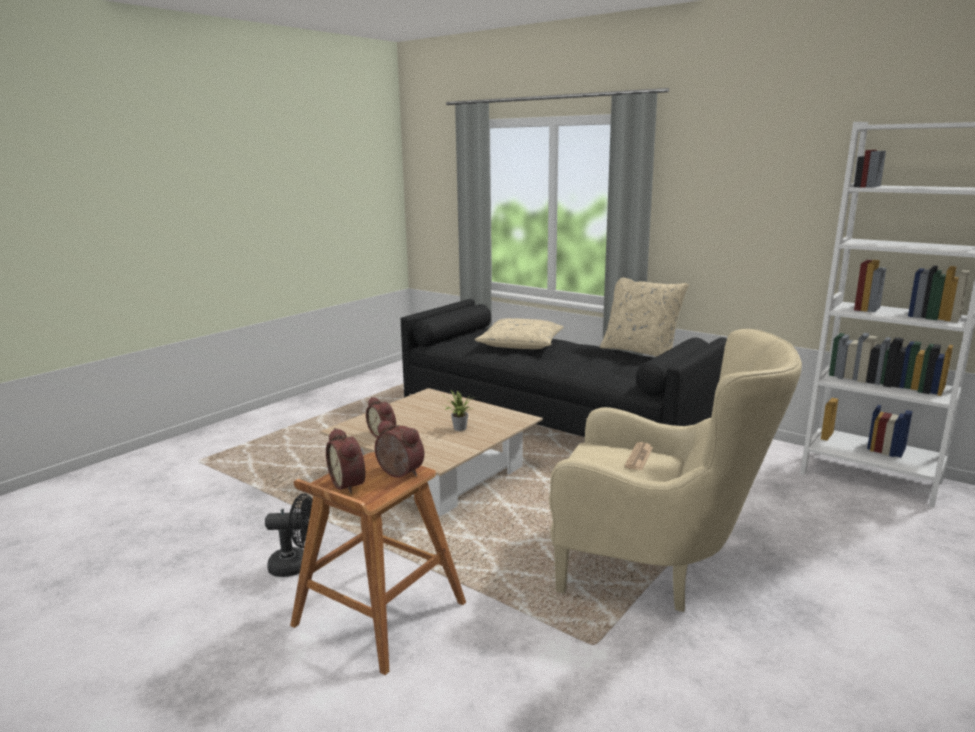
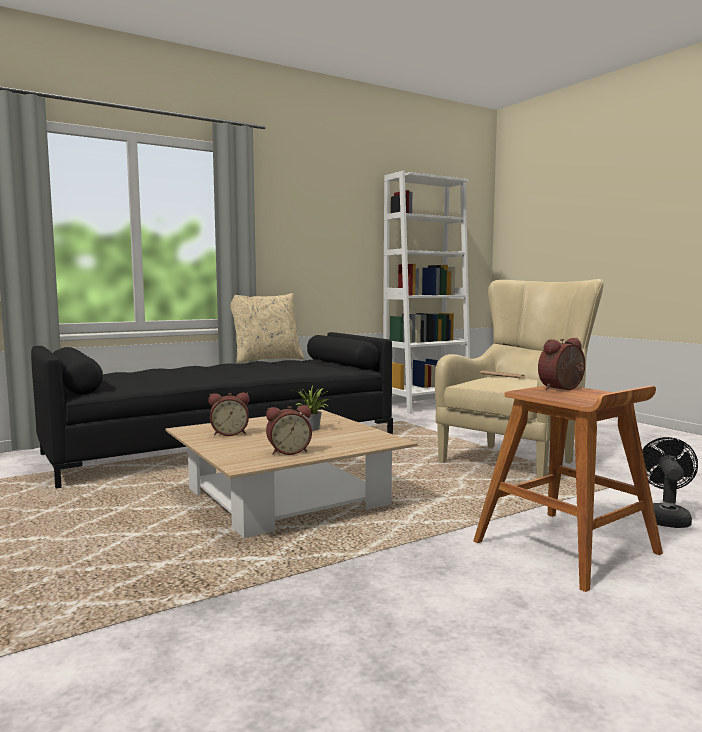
camera: 70 degrees left, 10 degrees down
(296, 566) = (456, 582): black fan -> black fan (666, 518)
(350, 484) = (589, 396): alarm clock -> alarm clock (230, 433)
(520, 344) = (175, 373): beige pillow -> none

